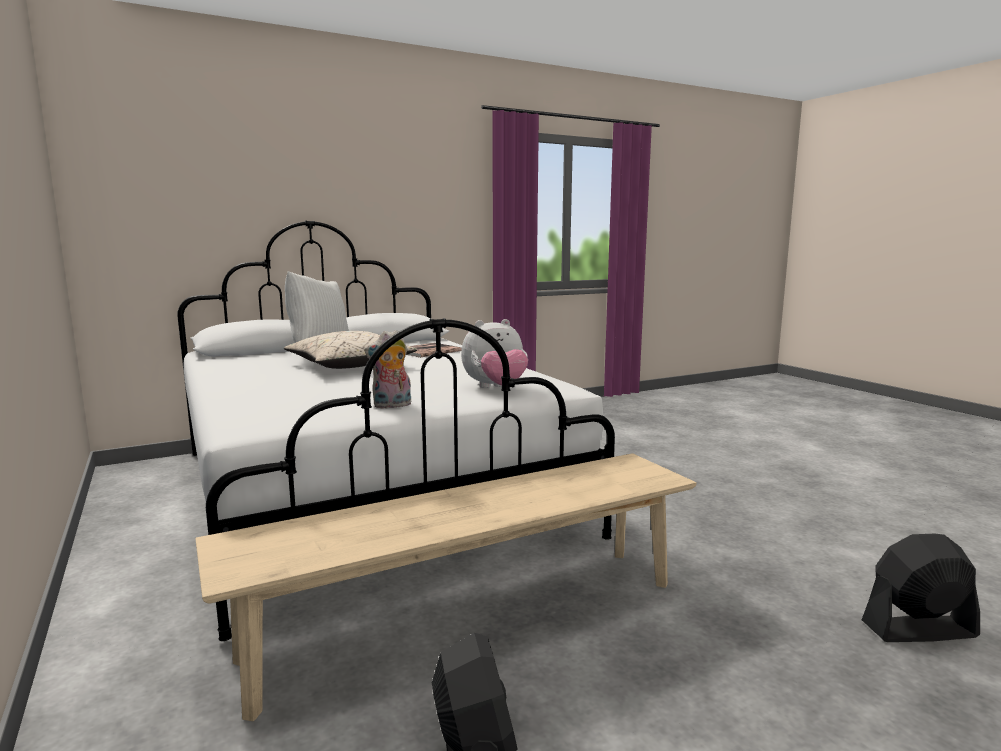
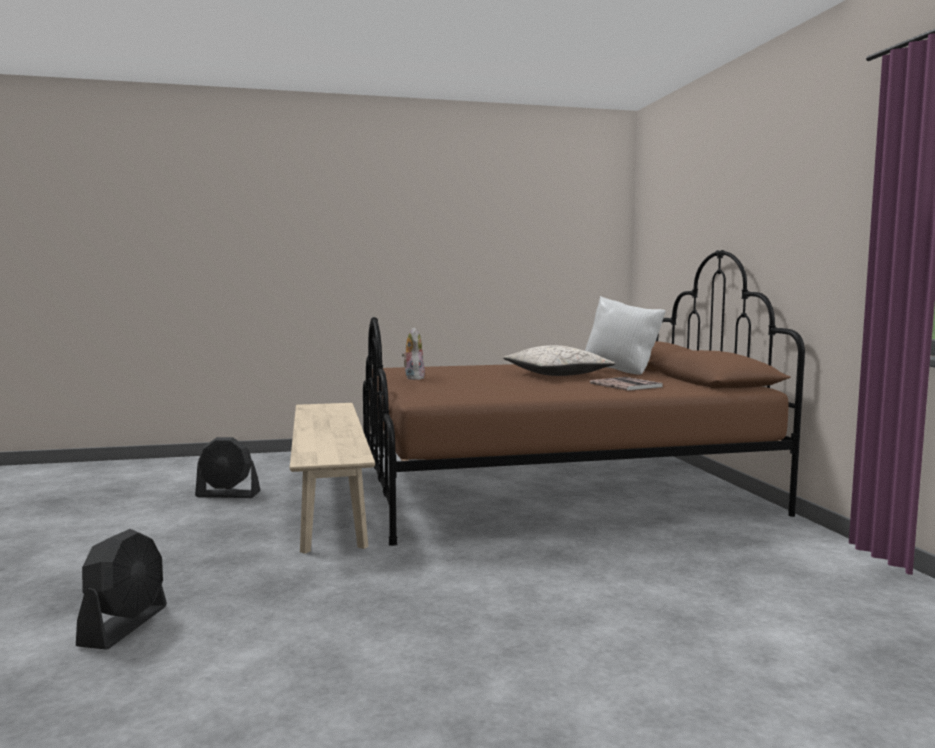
camera: 105 degrees right, 5 degrees down
(368, 490) = (552, 487): white bed -> brown bed
(495, 388) = (441, 390): plush toy -> none

